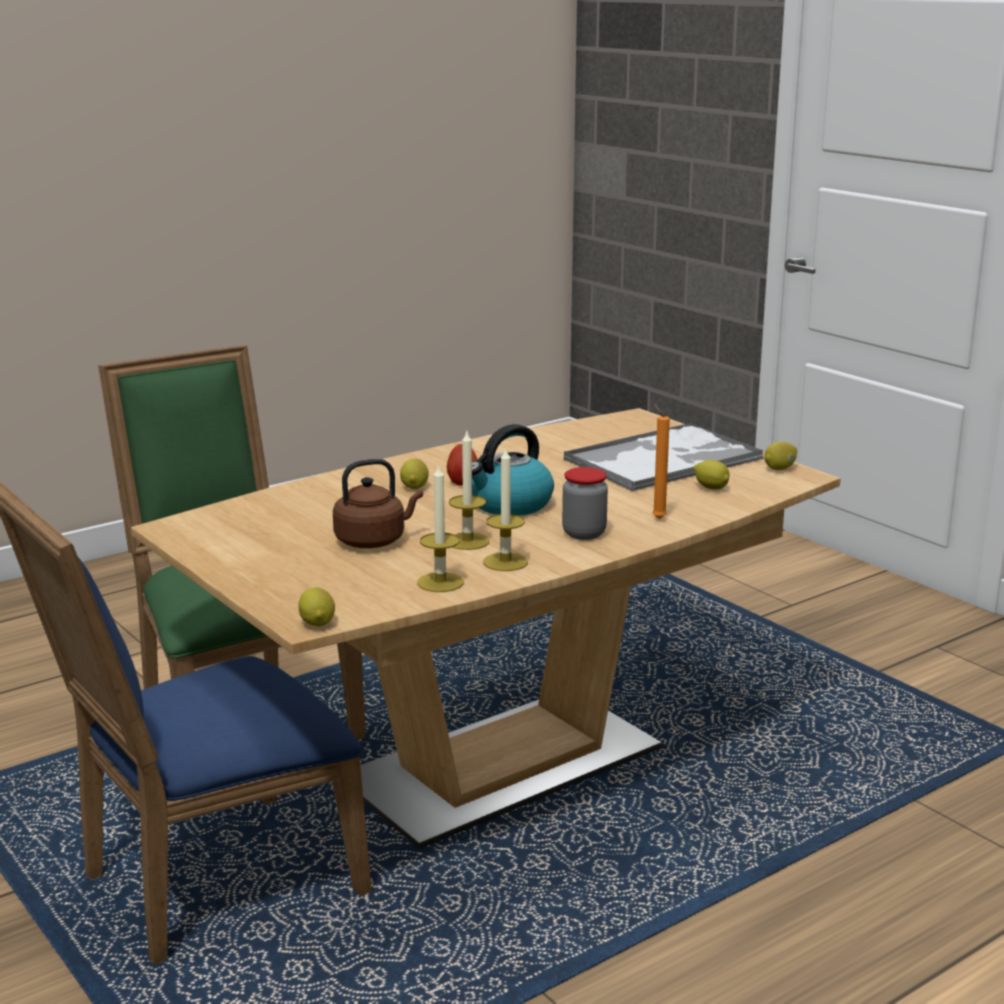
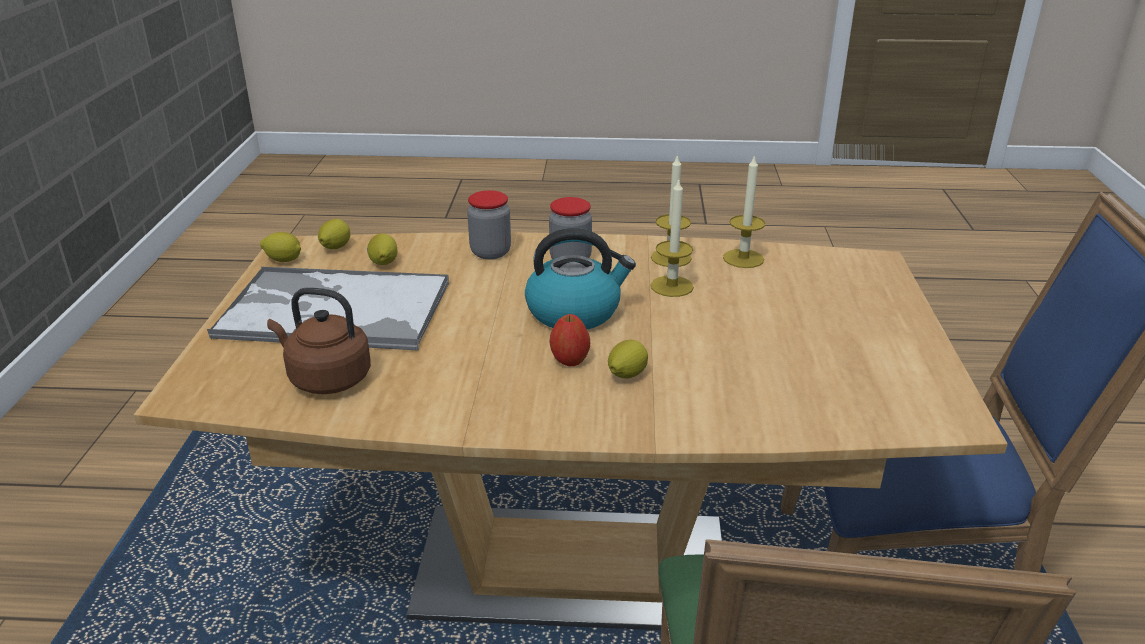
camera: 140 degrees left, 10 degrees up
(317, 623) = (869, 258): lemon -> lemon (335, 248)
(373, 541) = (751, 317): brown kettle -> brown kettle (326, 378)
(657, 518) = (490, 252): orange candle -> jar

